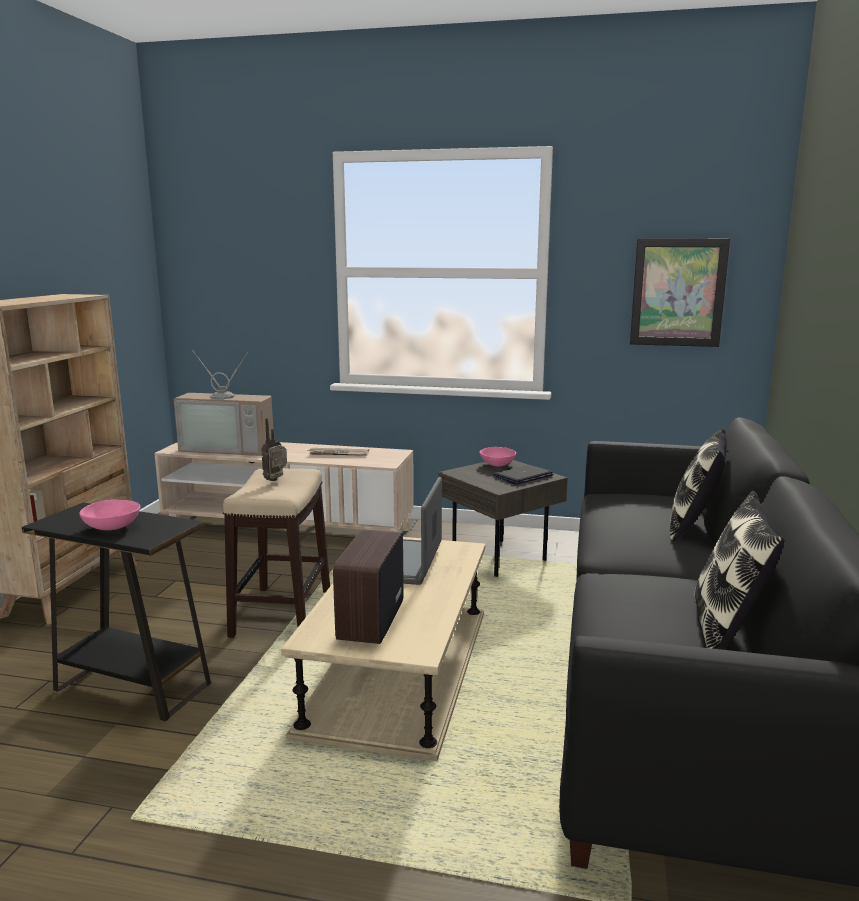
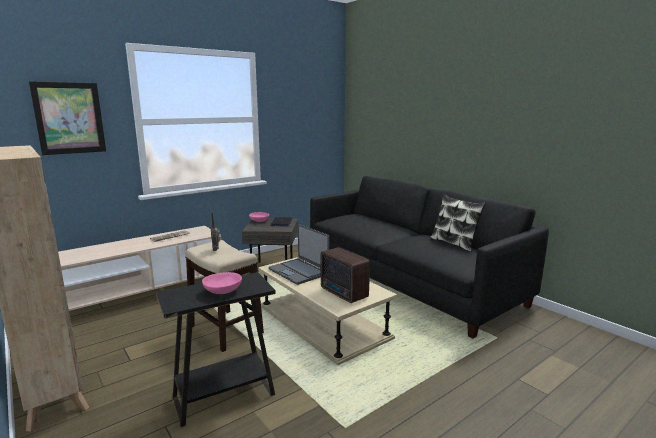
camera: 50 degrees left, 0 degrees up
(230, 448) = (87, 253): television -> none
(678, 292) = (311, 126): picture -> picture (69, 118)
(693, 526) = (379, 221): pillow -> none

